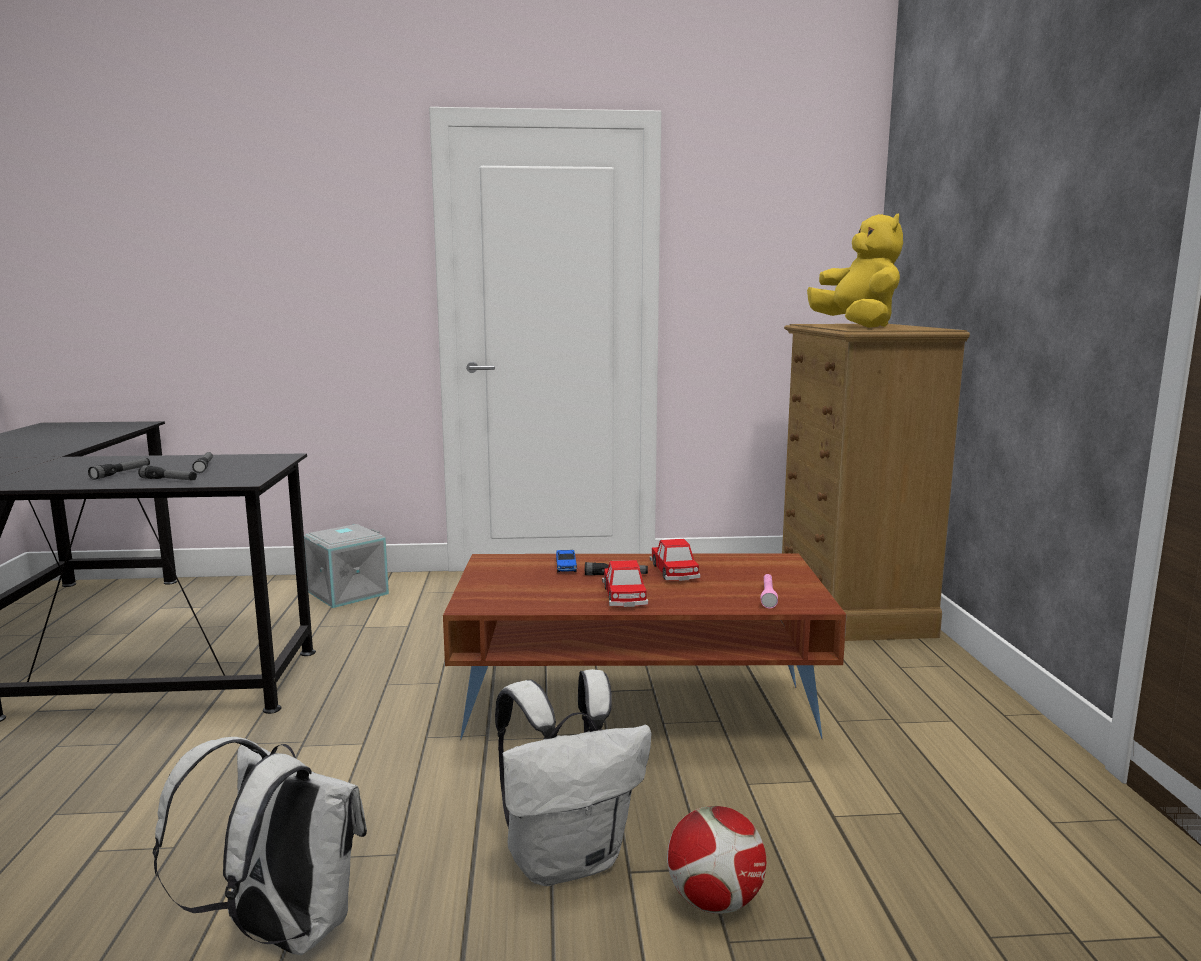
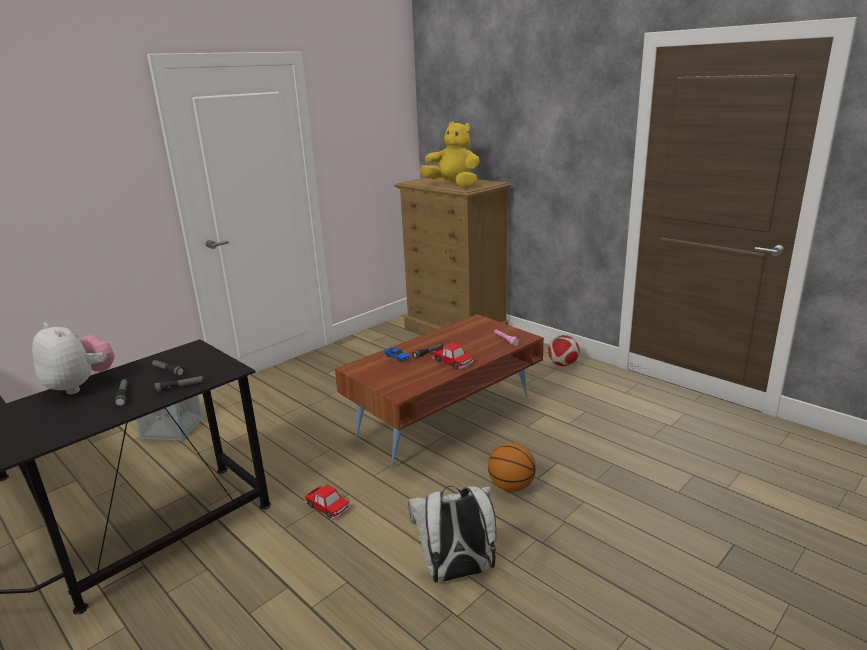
camera: 40 degrees left, 10 degrees up
(127, 459) = (80, 385): none -> plush toy
(567, 859) = (511, 486): white backpack -> basketball
(674, 572) = (448, 342): toy car -> toy car (327, 507)
(714, 901) = (575, 471): football -> football (563, 364)

